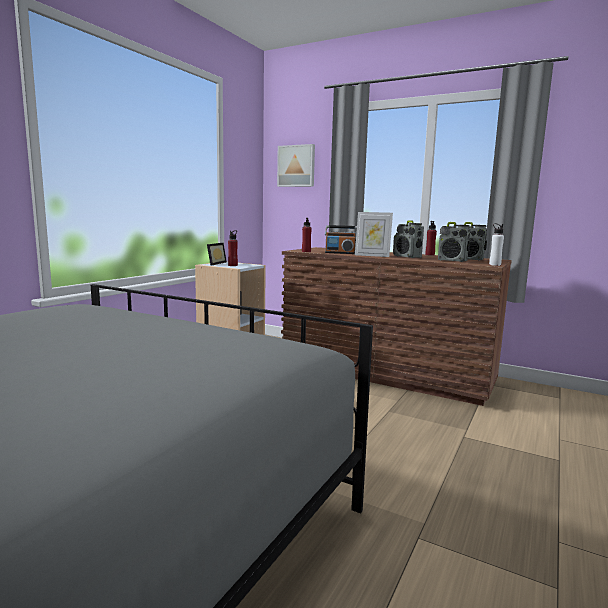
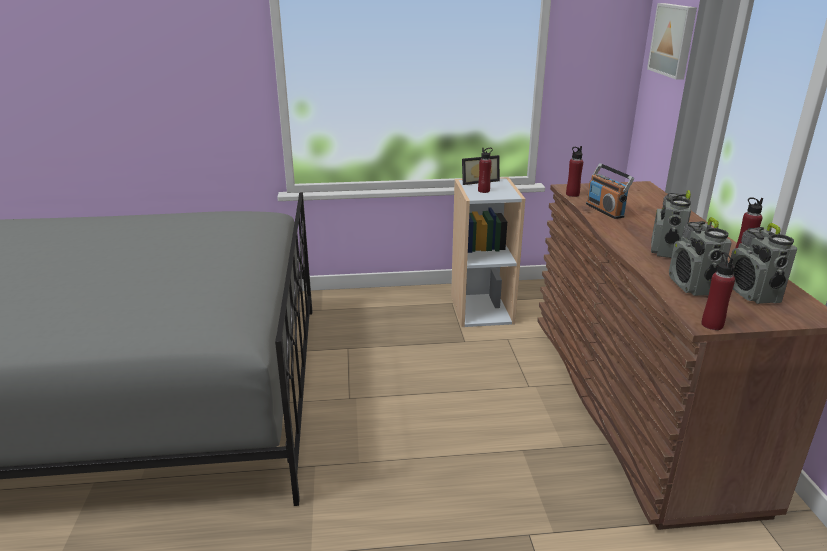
camera: 55 degrees right, 15 degrees up
(372, 255) = (622, 231): picture frame -> none
(494, 265) = (712, 324): white bottle -> red bottle

